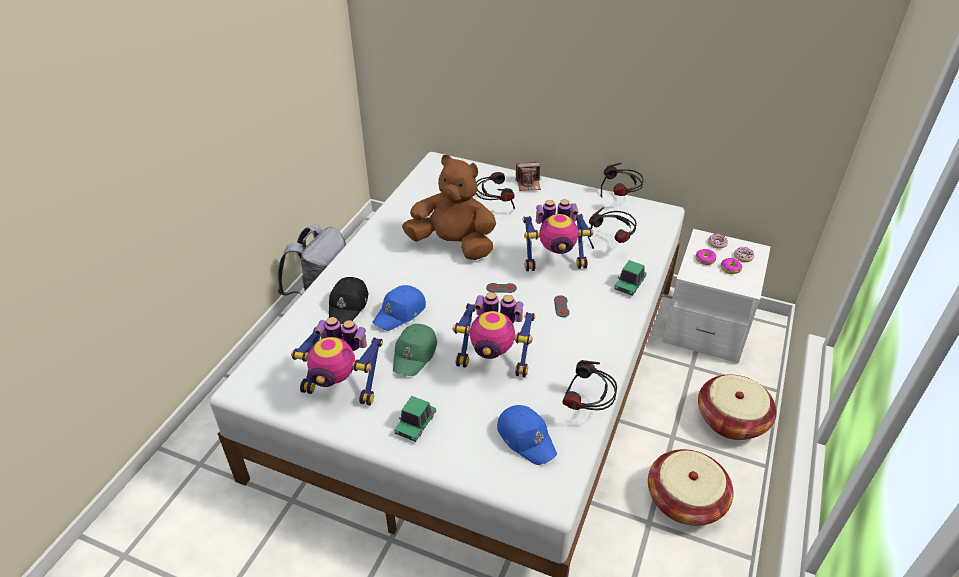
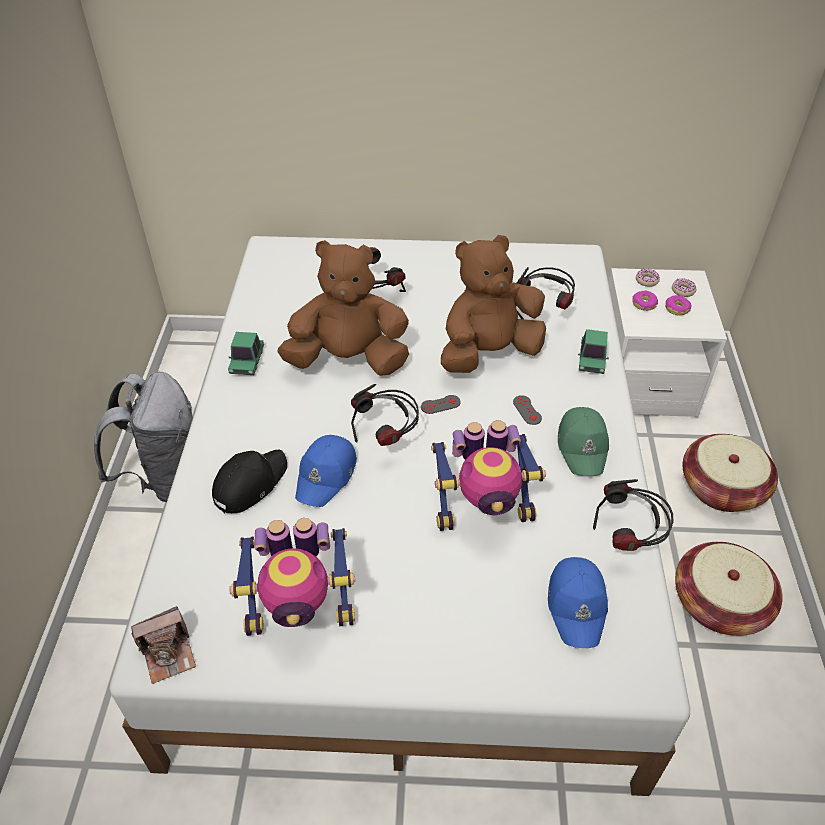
camera: 20 degrees left, 5 degrees up
(348, 305) = (249, 483): black cap -> black cap turned 135 degrees counterclockwise
(415, 354) = (376, 529): green cap -> green cap (583, 446)
(416, 424) = (428, 632): toy car -> toy car (247, 361)
(526, 438) = (577, 605): blue cap -> blue cap turned 60 degrees clockwise
(528, 184) = (402, 254): camera -> camera (168, 654)
(554, 262) = (488, 353): toy robot -> brown plush toy
(620, 199) = (523, 251): headphones -> headphones (387, 439)

